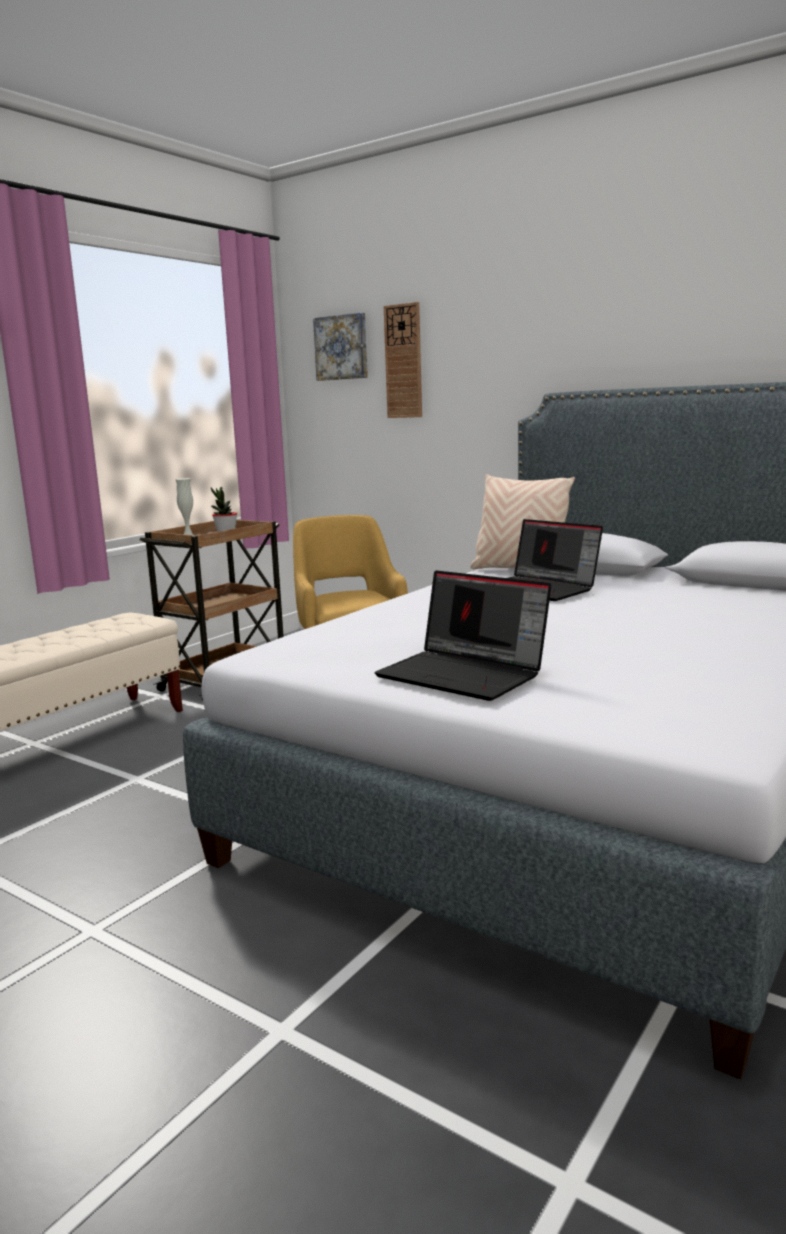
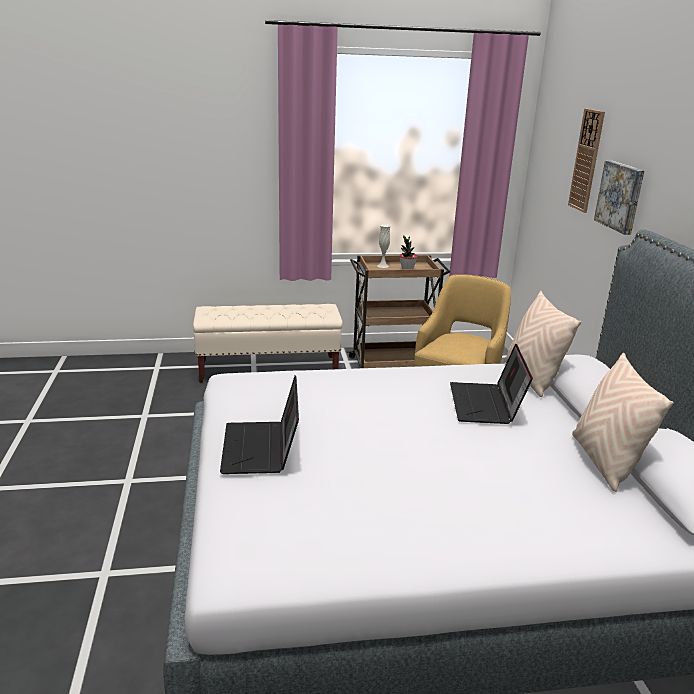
camera: 45 degrees right, 10 degrees up
(342, 347) = (559, 135): picture -> picture (621, 196)
(697, 586) = (605, 462): none -> beige pillow

